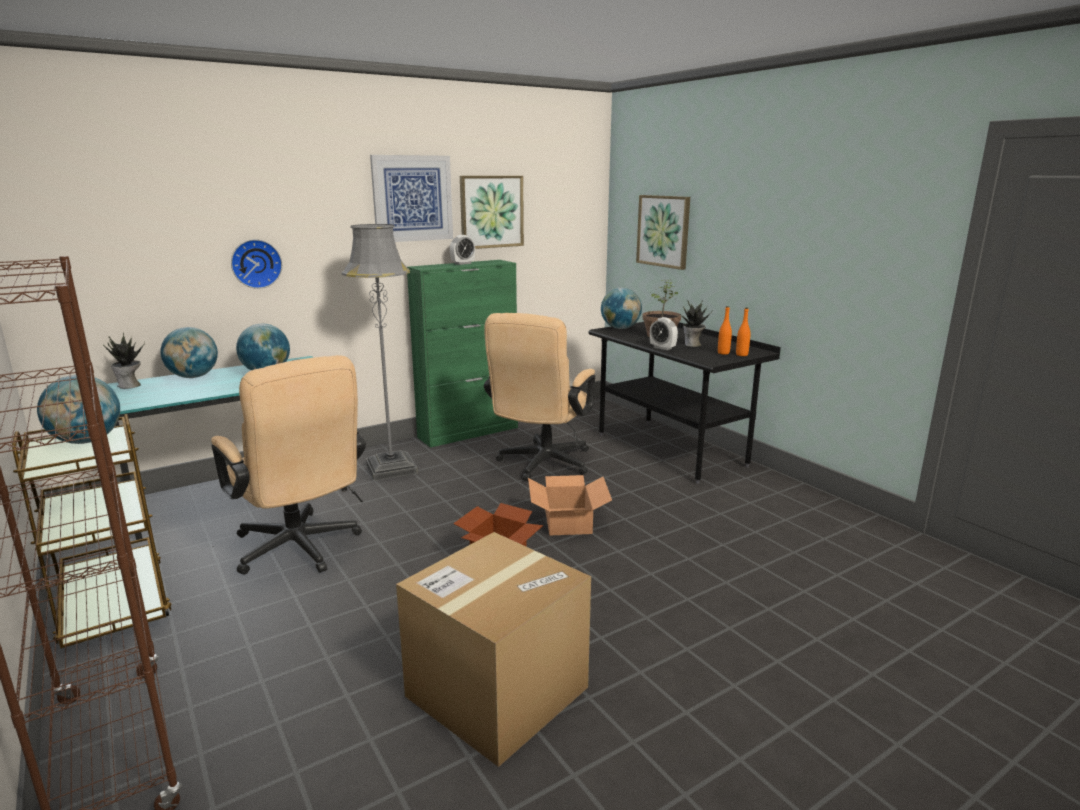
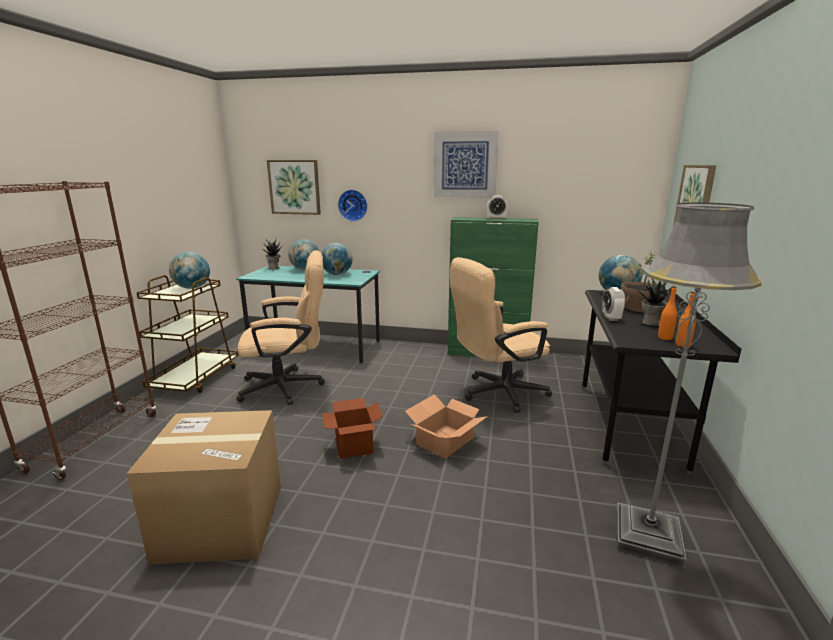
camera: 45 degrees right, 0 degrees up
(301, 550) = (289, 387): beige office chair -> beige office chair turned 105 degrees counterclockwise
(391, 469) = (404, 359): grey floor lamp -> grey floor lamp (647, 536)
(491, 211) = (534, 178): picture -> picture (294, 187)

